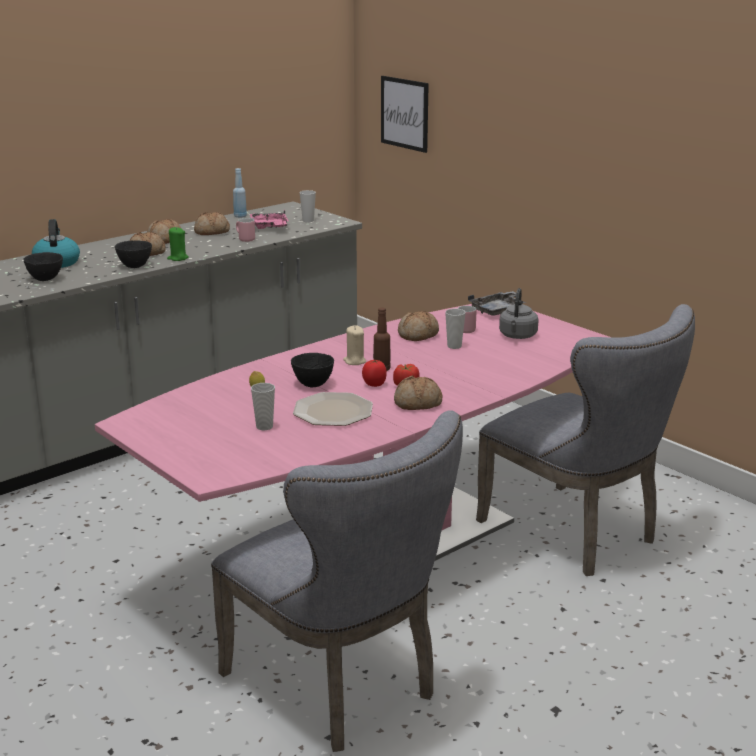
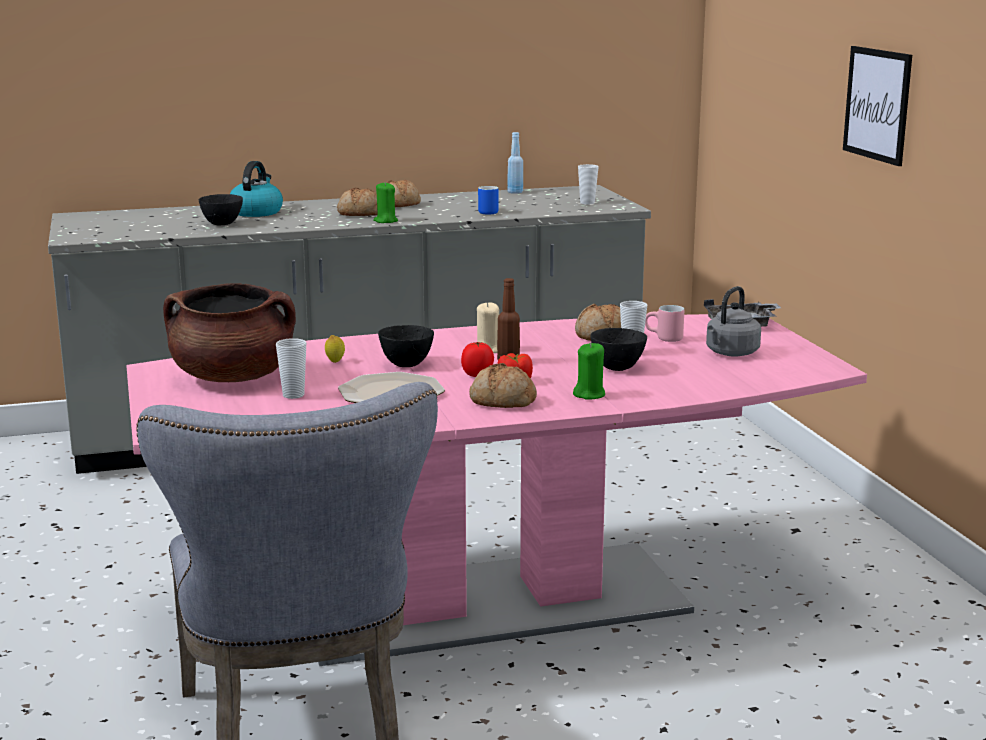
camera: 25 degrees right, 5 degrees down
(134, 266) = (329, 223): black bowl -> black bowl (616, 367)
(198, 420) = (233, 377): none -> brown cooking pot
(211, 232) = (460, 203): bread -> none
(243, 239) = (485, 212): pink mug -> blue mug
(269, 227) = (533, 204): pink tray -> none
(404, 113) = (743, 79): picture -> picture (877, 104)
(468, 387) = (589, 395): none -> green candle
(578, 535) = (769, 647): grey chair -> none

